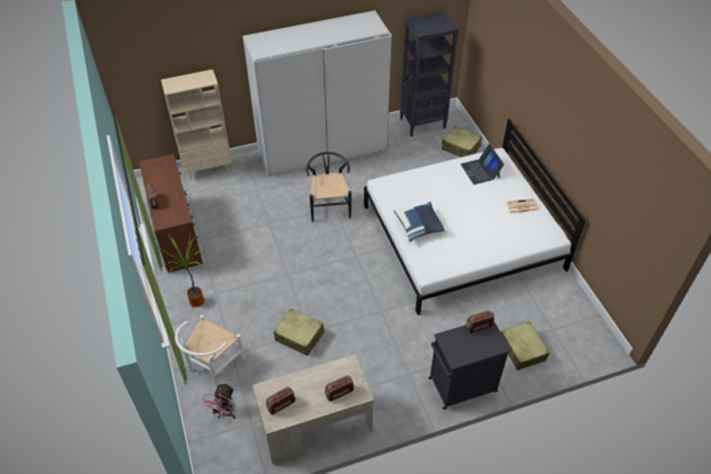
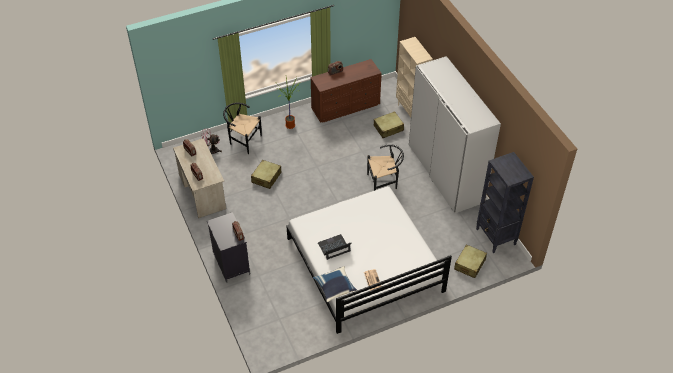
camera: 85 degrees right, 0 degrees up
(212, 366) = (243, 140): white chair -> black chair
(419, 227) = (343, 217): blue pillow -> blue pillow (335, 288)
(480, 171) = (410, 254): laptop -> laptop (334, 247)
(522, 349) = (260, 298): beige suitcase -> beige suitcase (388, 128)

